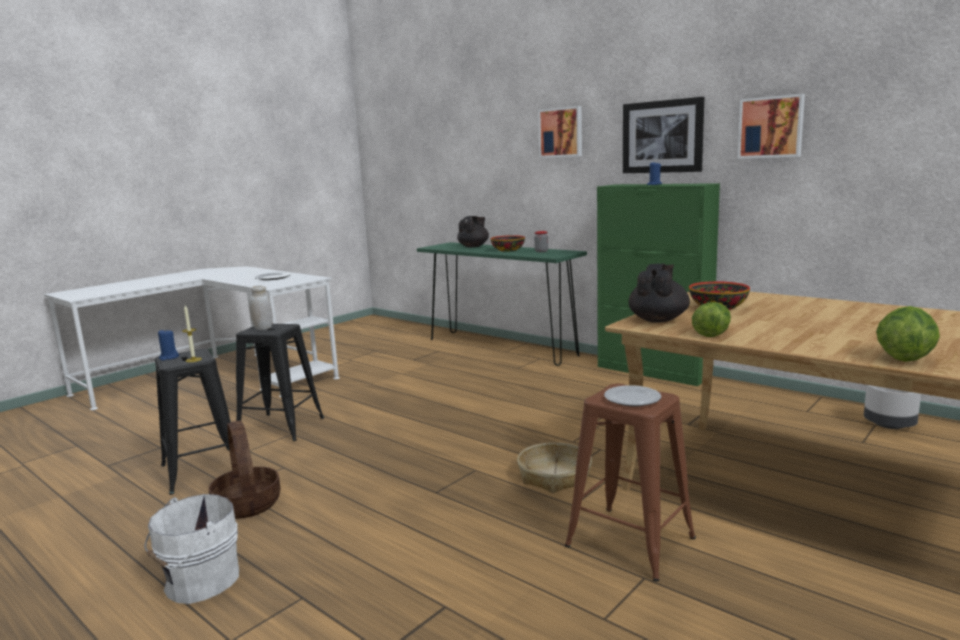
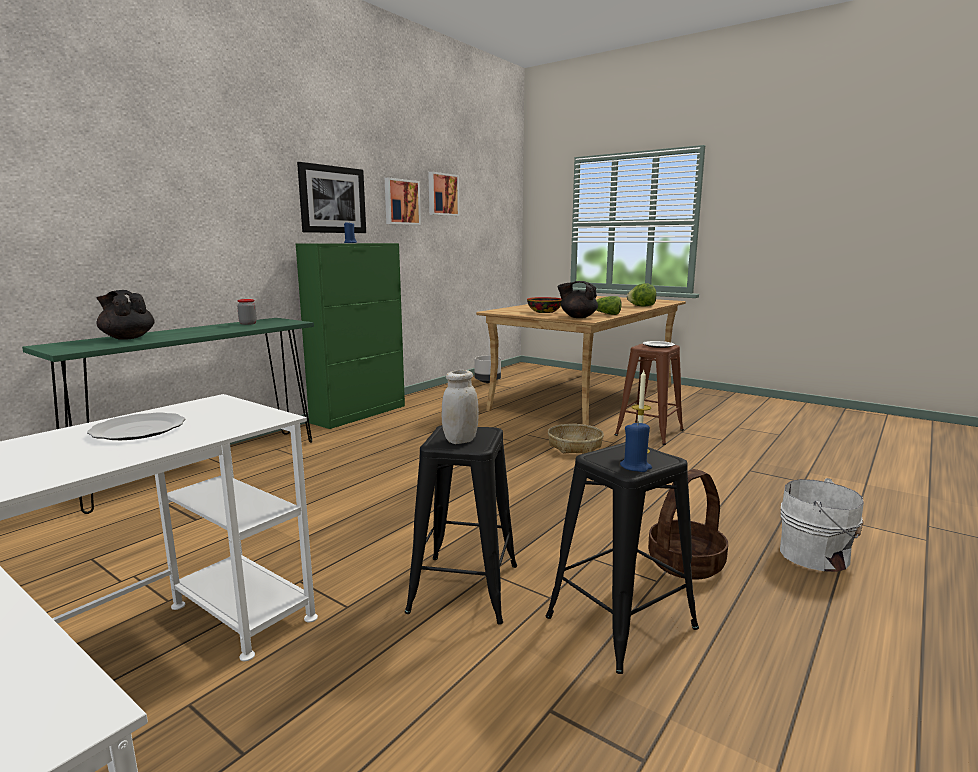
camera: 95 degrees left, 0 degrees up
(508, 250) = (208, 330): bowl -> none
(561, 132) = (225, 180): picture -> picture (442, 194)

